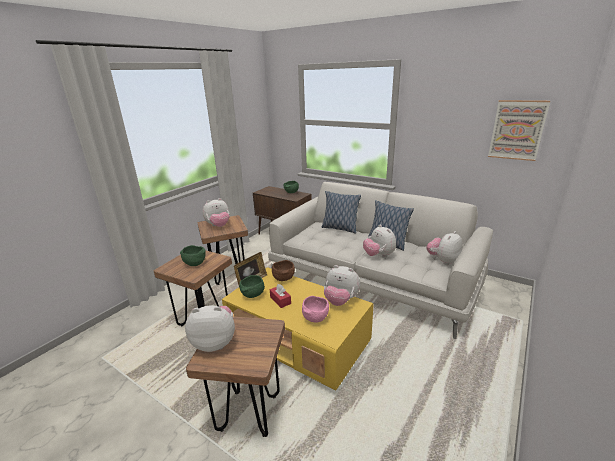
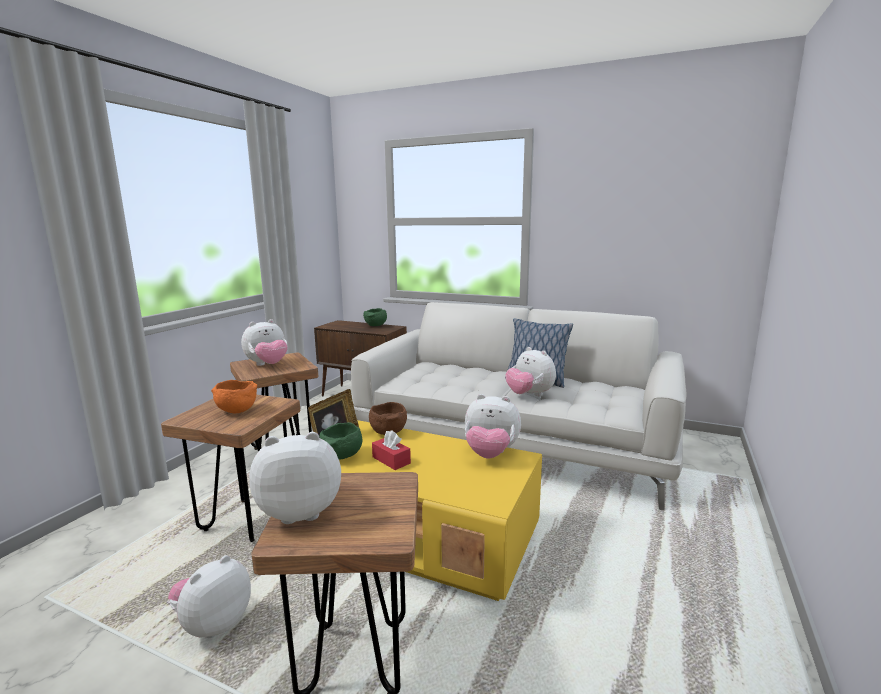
camera: 10 degrees left, 10 degrees down
(194, 264) = (236, 411): green bowl -> orange bowl
(315, 318) = (457, 479): pink bowl -> none
(339, 228) = (459, 367): pillow -> none
(443, 261) = (625, 396): plush toy -> plush toy (213, 623)
(517, 130) = (697, 215): picture -> none

